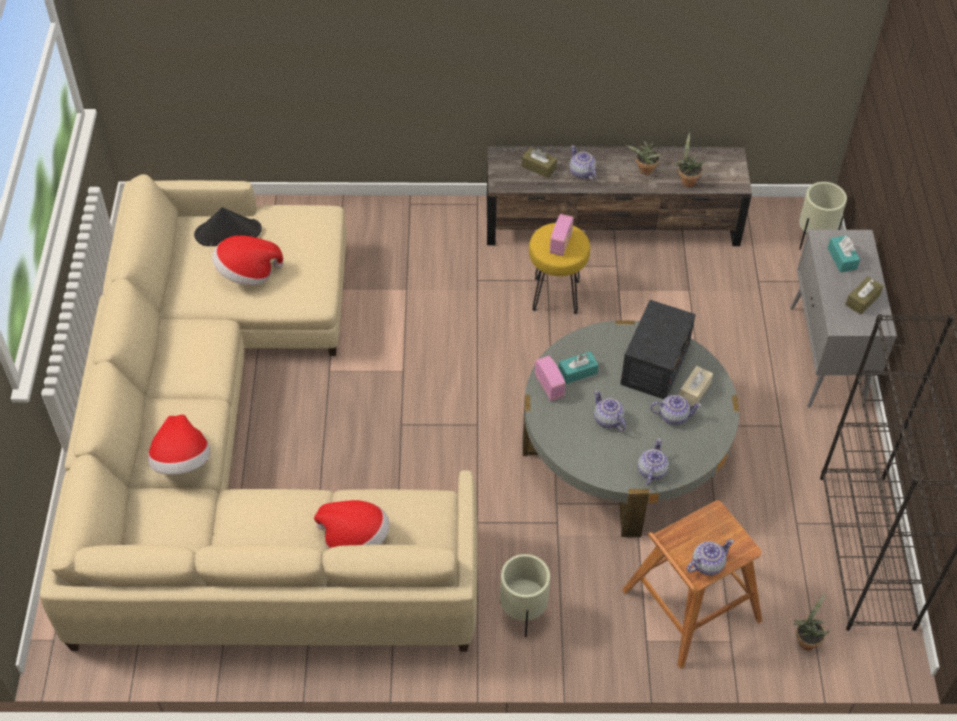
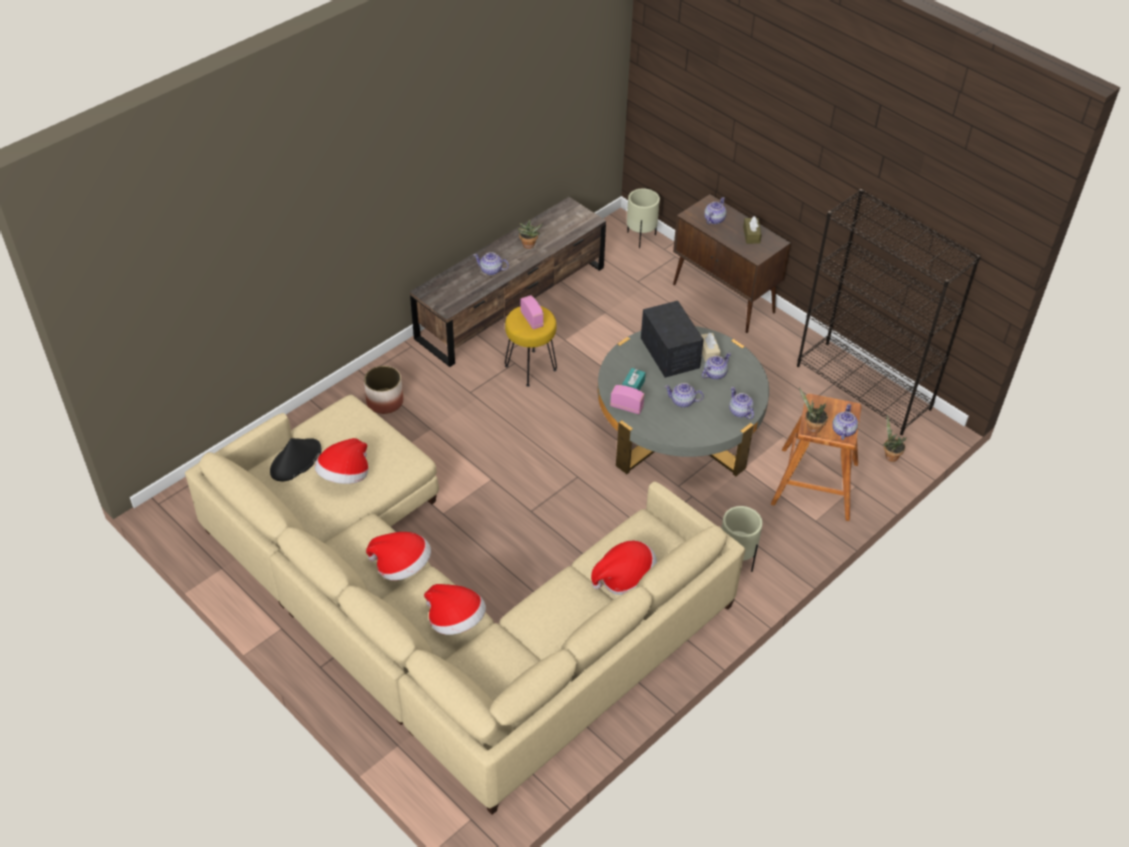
camera: 45 degrees left, 5 degrees down
(198, 383) = (402, 566): none -> hat
(398, 238) = (385, 401): none -> planter
(538, 167) = (460, 284): brown tissue box -> none
(686, 180) = (559, 236): potted plant -> potted plant (811, 428)
(827, 357) = (724, 299): grey cabinet -> brown cabinet
(842, 258) = (714, 219): turquoise tissue box -> teapot

